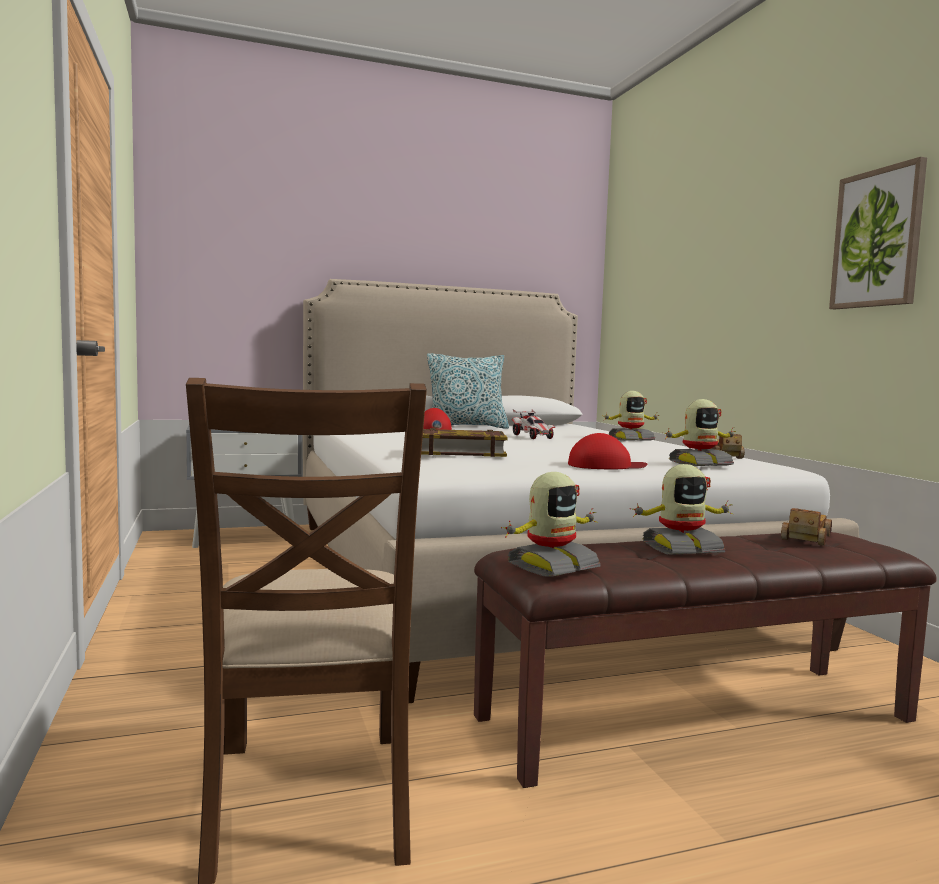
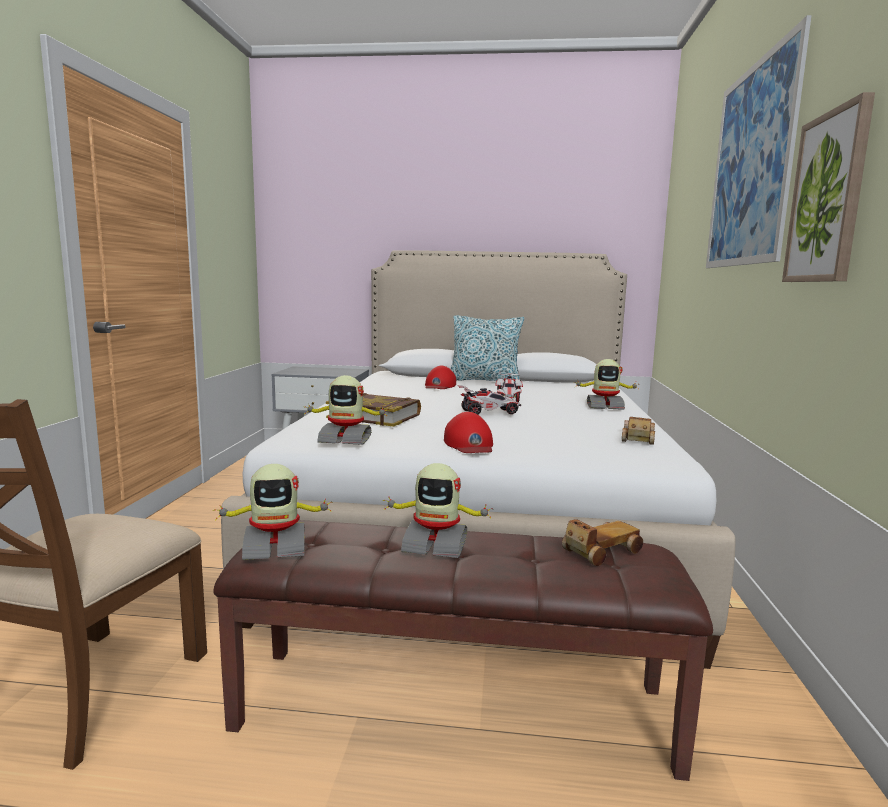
camera: 25 degrees right, 5 degrees up
(551, 446) = (489, 412): none -> toy car
(606, 466) = (469, 444): red cap -> red cap turned 60 degrees clockwise
(699, 464) = (576, 449): toy robot -> toy robot (345, 439)
(755, 211) = (750, 165): none -> picture

